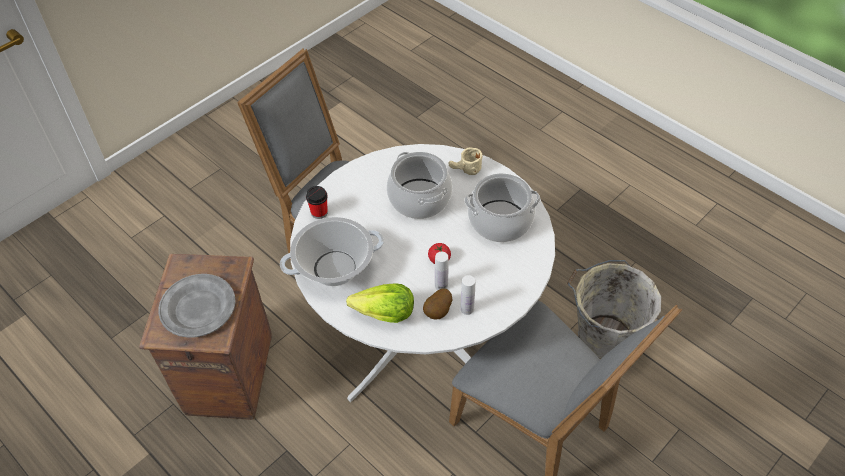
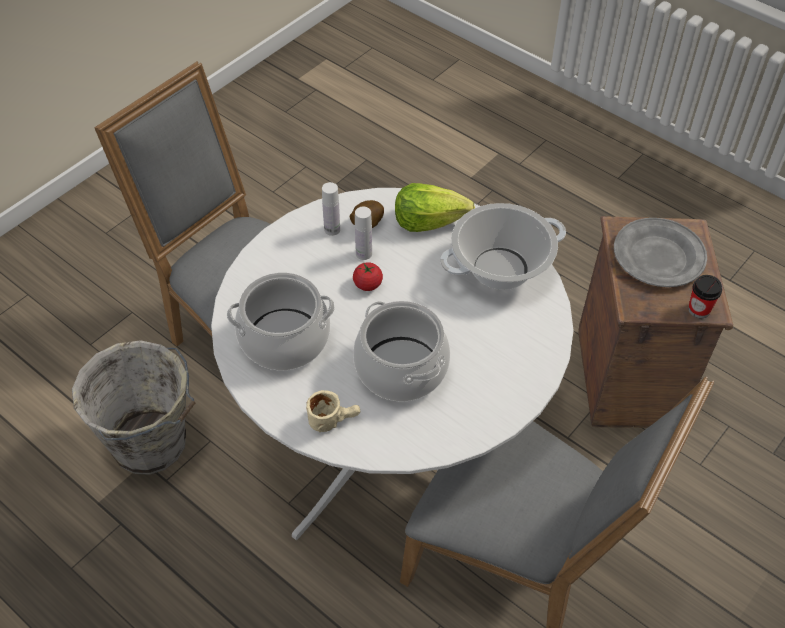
camera: 175 degrees right, 0 degrees up
(319, 212) = (542, 342): cup -> cup (699, 309)

